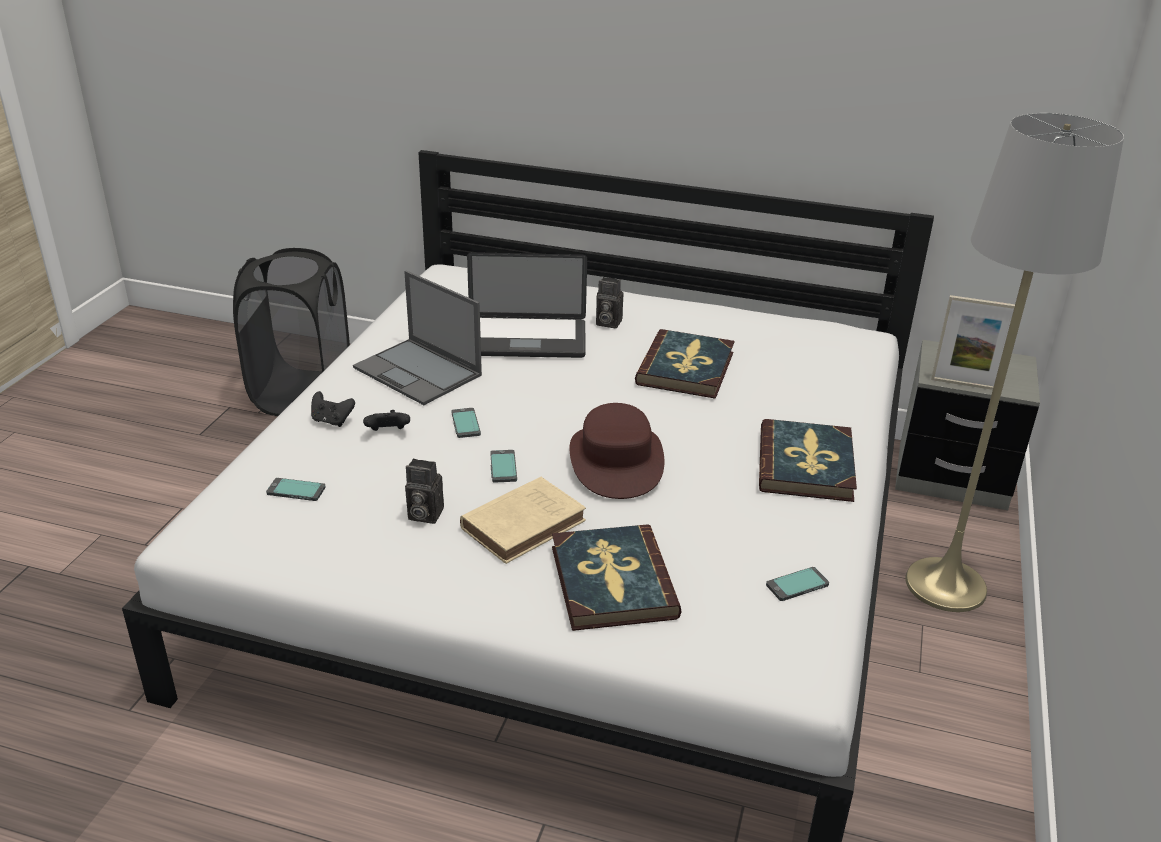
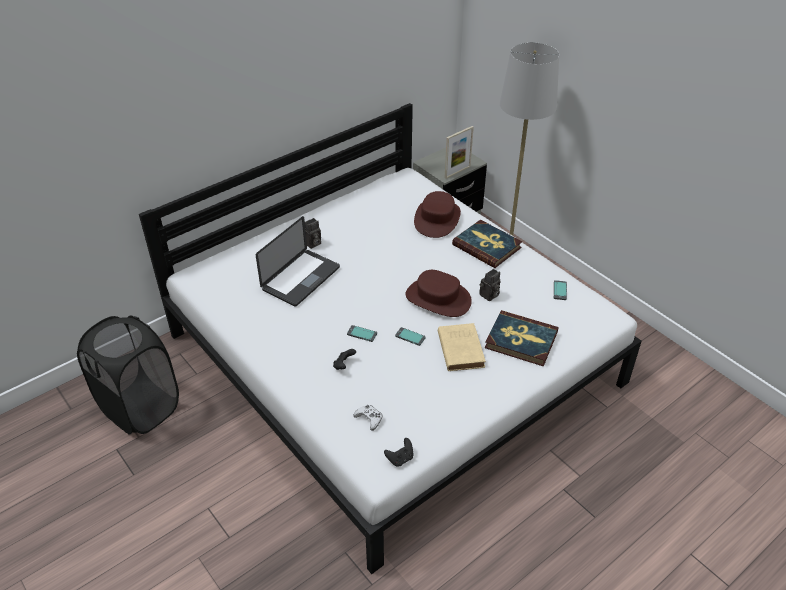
camera: 55 degrees left, 10 degrees up
(296, 491) = (369, 419): phone -> white game controller
(332, 421) = (313, 382): black game controller -> black game controller (400, 459)
(419, 372) = (295, 331): laptop -> none
(423, 514) = (426, 380): camera -> camera (489, 296)
(686, 368) = (384, 240): book -> none
(802, 395) = (437, 219): none -> brown hat

